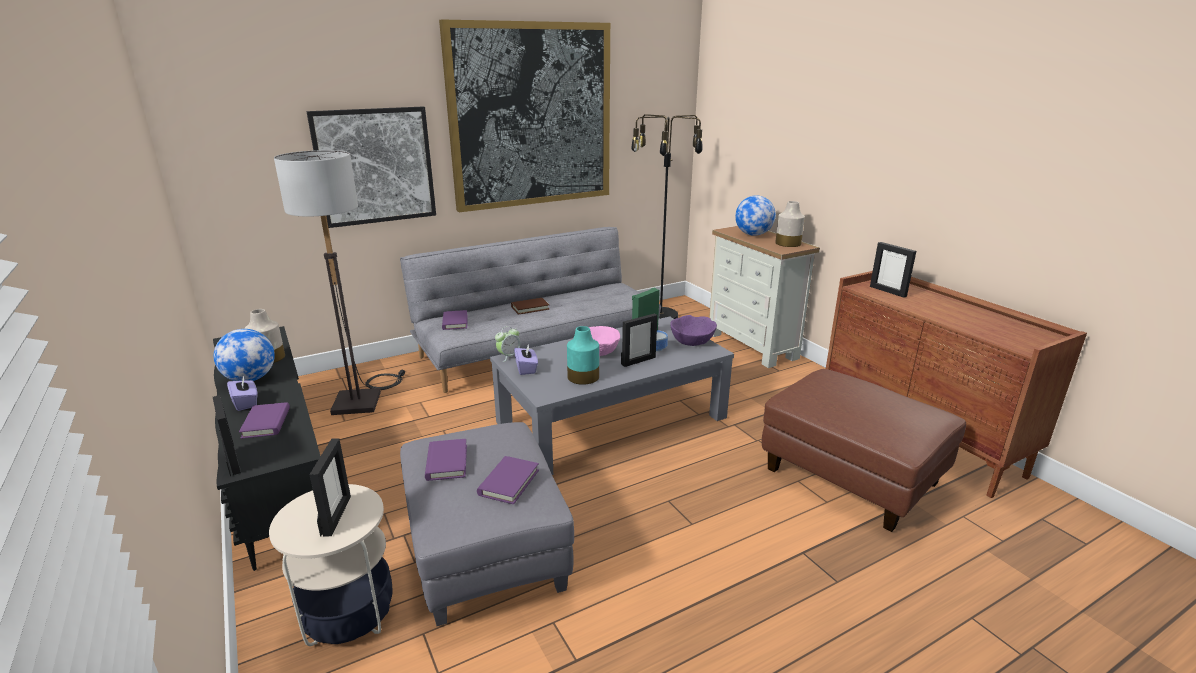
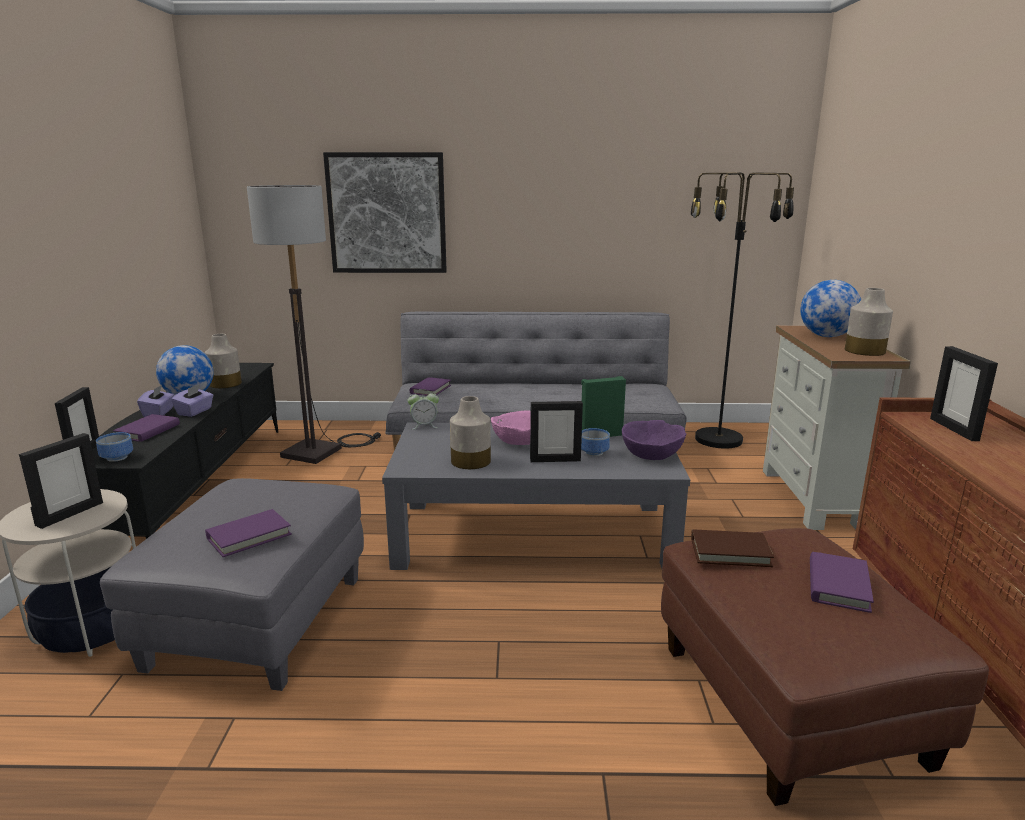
camera: 30 degrees right, 5 degrees down
(277, 456) = (116, 457): none -> bowl
(446, 462) = (227, 502): purple book -> purple book (838, 585)
(526, 368) = (425, 440): purple tissue box -> purple tissue box (195, 412)
(530, 308) = (522, 390): brown book -> brown book (730, 552)
(531, 116) = (569, 169): picture -> none
(583, 376) = (470, 461): turquoise vase -> beige vase

